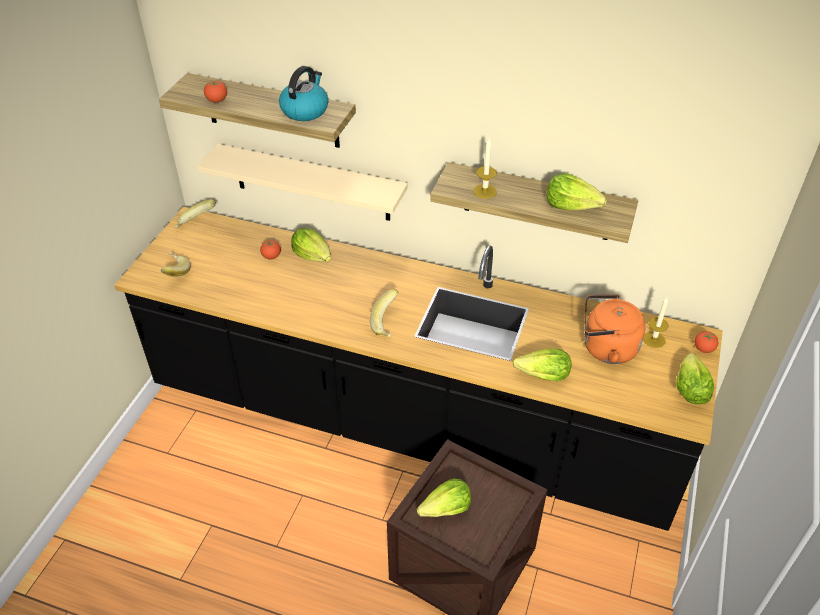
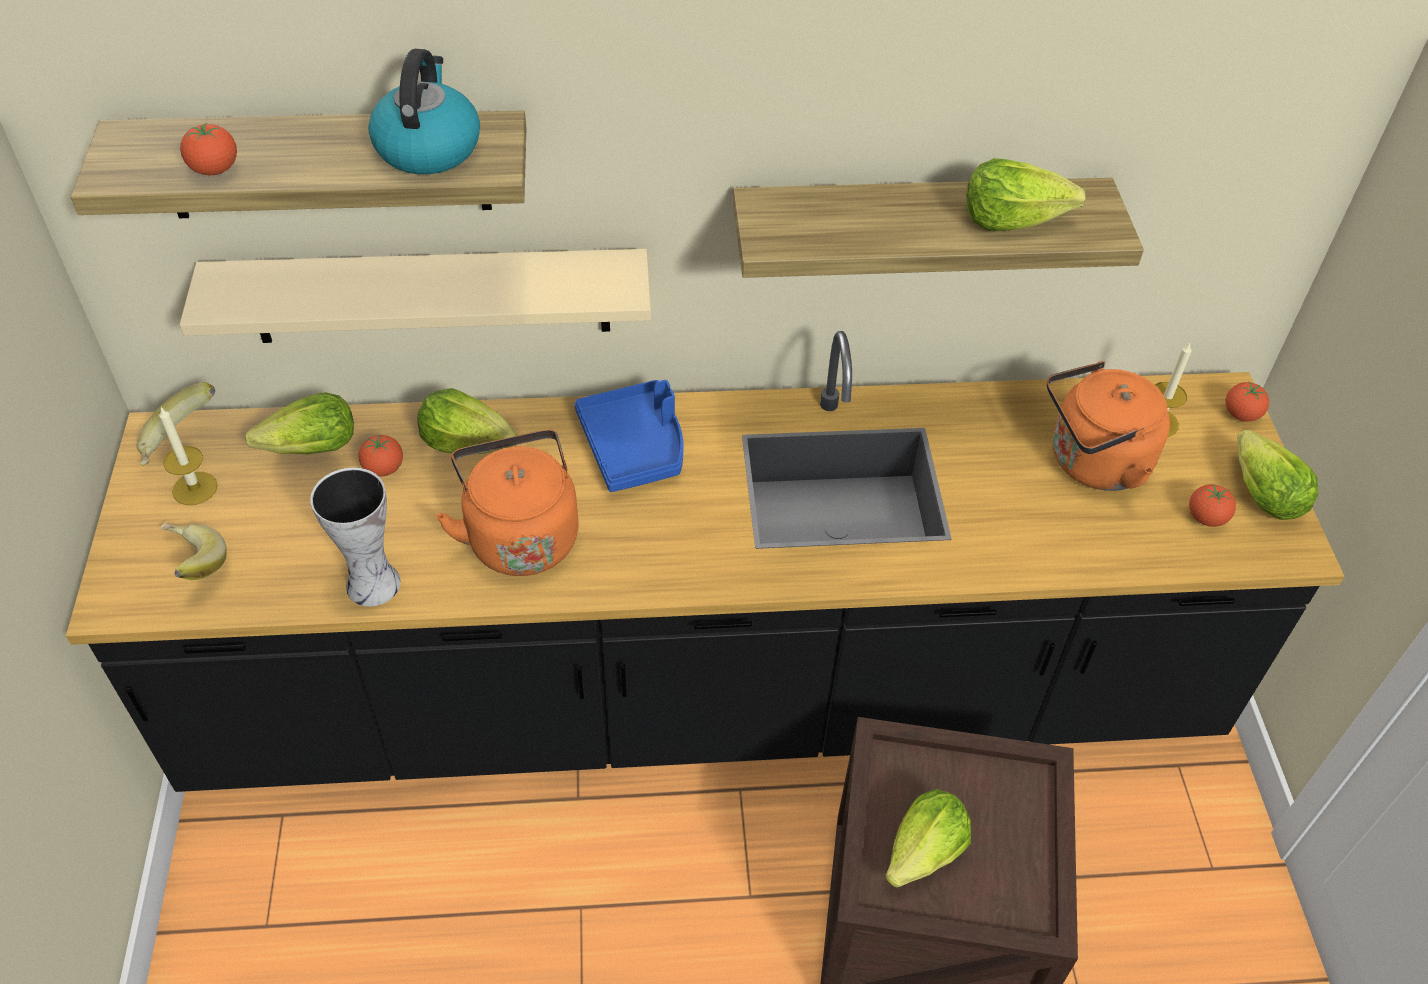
camera: 25 degrees left, 5 degrees up
(240, 301) = (370, 584): none -> vase
(313, 300) = (520, 535): none -> orange kettle
(385, 278) = (635, 446): none -> blue tray
(388, 323) = (693, 537): banana -> none
(484, 191) = (842, 231): candle -> candle (195, 488)
(543, 376) = (1022, 550): lettuce -> lettuce (311, 448)
(650, 390) = (1206, 518): none -> tomato

